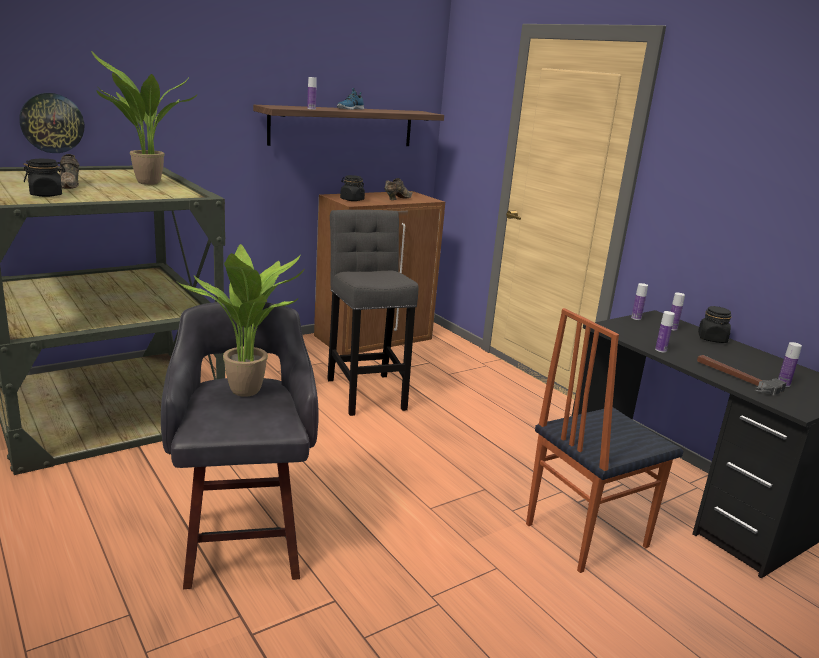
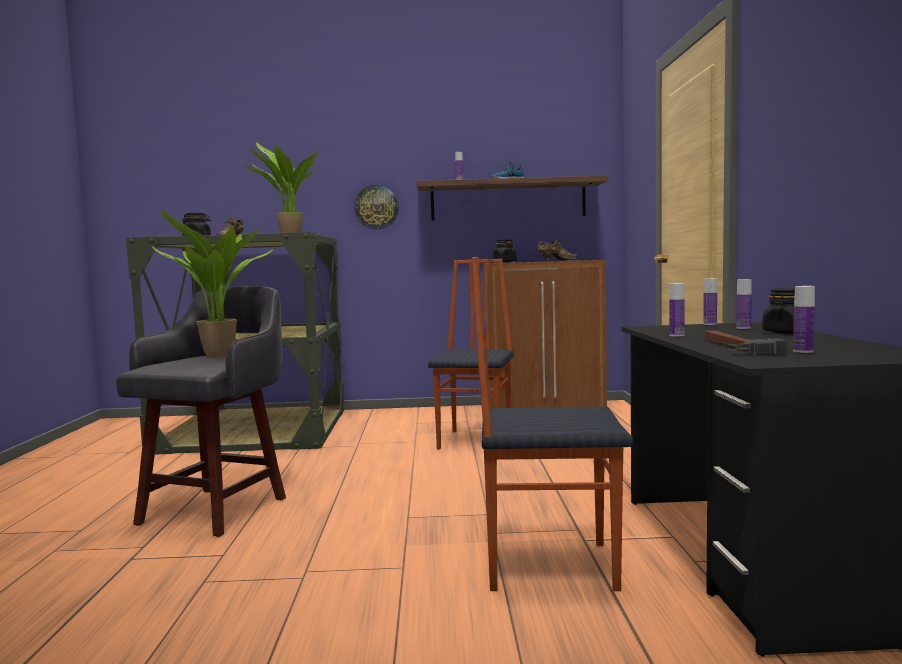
camera: 35 degrees right, 15 degrees down
(52, 123) = (256, 209): wall clock -> wall clock (376, 207)
(366, 391) = (477, 440): grey stool -> chair

